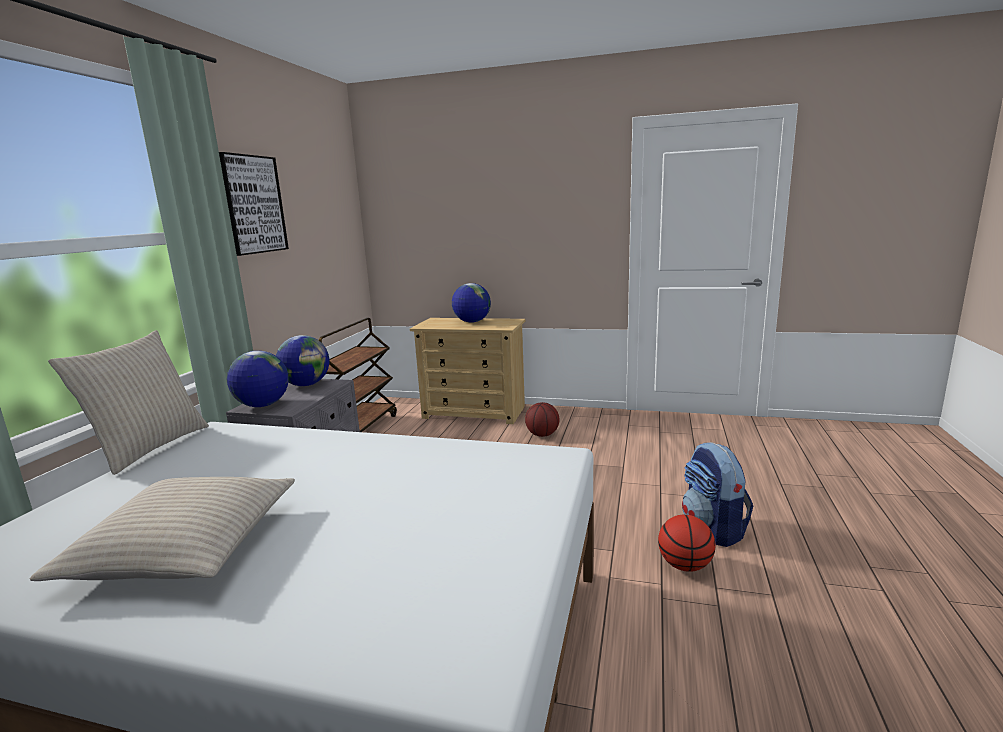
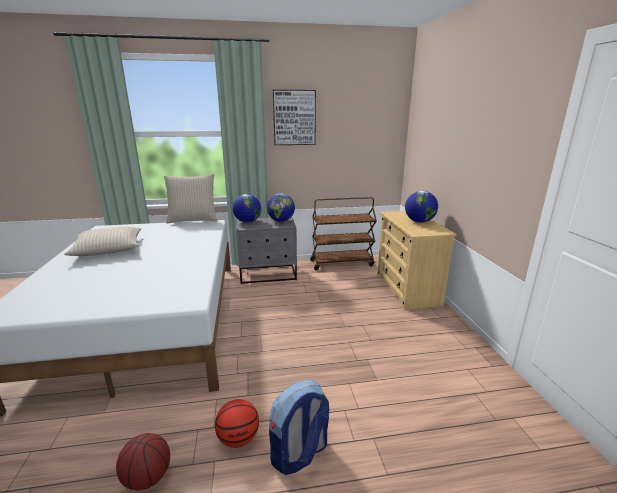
camera: 65 degrees right, 5 degrees up
(542, 435) = (399, 326): basketball -> basketball (148, 478)

